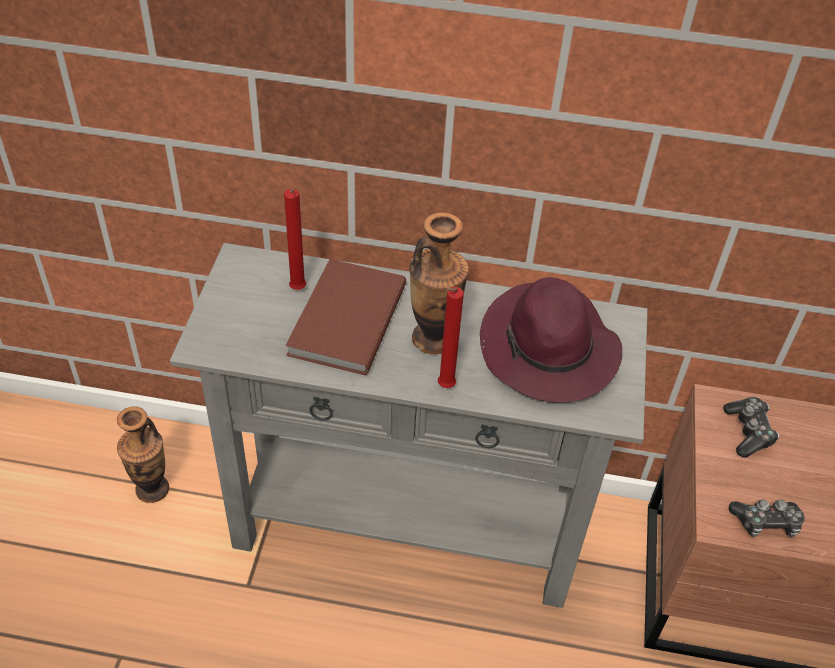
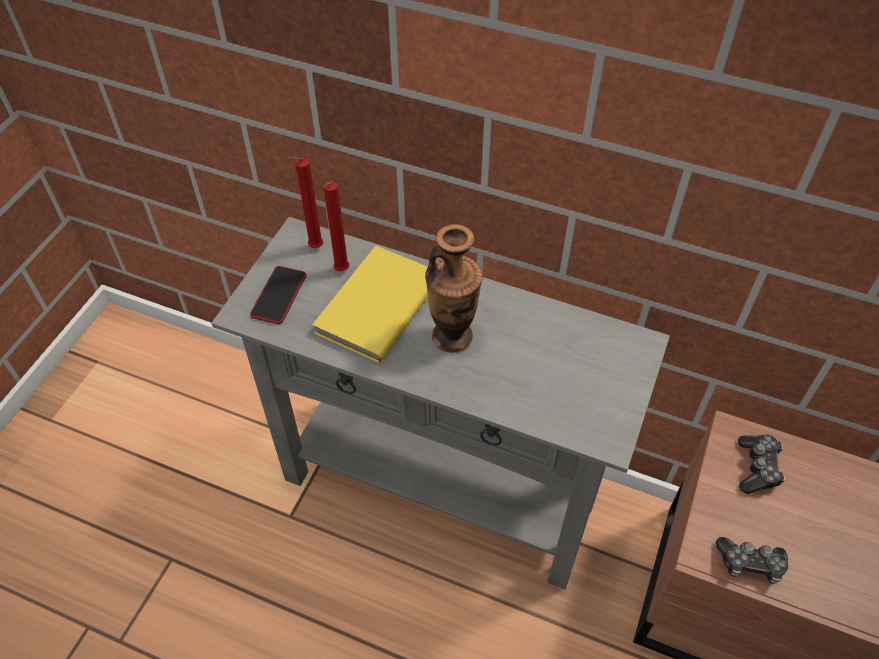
camera: 15 degrees right, 5 degrees up
(152, 489) = (230, 415): vase -> none
(237, 323) = (279, 295): none -> phone
(344, 320) = (375, 306): brown book -> yellow book
(444, 387) = (449, 386): red candle -> red candle (314, 248)
(549, 350) = (559, 364): purple hat -> none

